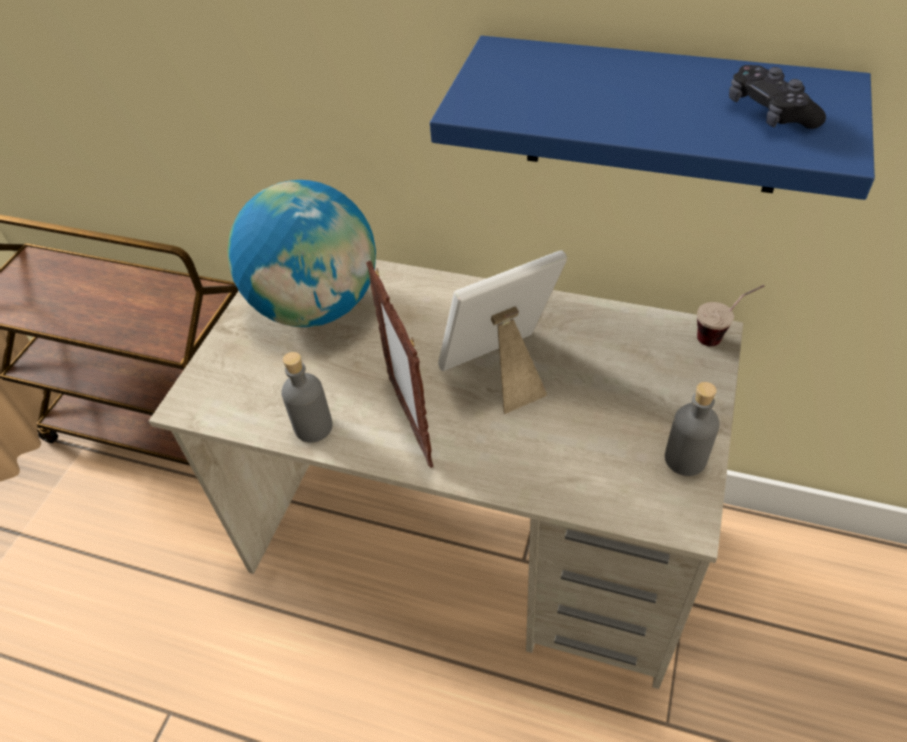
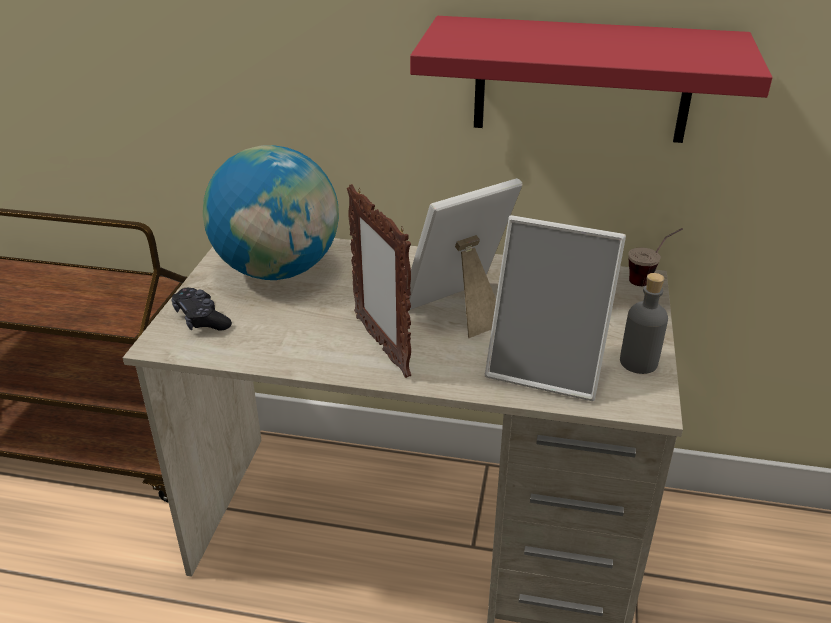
camera: 10 degrees left, 15 degrees down
(313, 427) = (289, 355): grey bottle -> none
(583, 460) = (548, 367): none -> picture frame
(654, 117) = (582, 80): blue shelf -> red shelf
(770, 113) = (682, 48): black game controller -> black game controller (201, 319)

